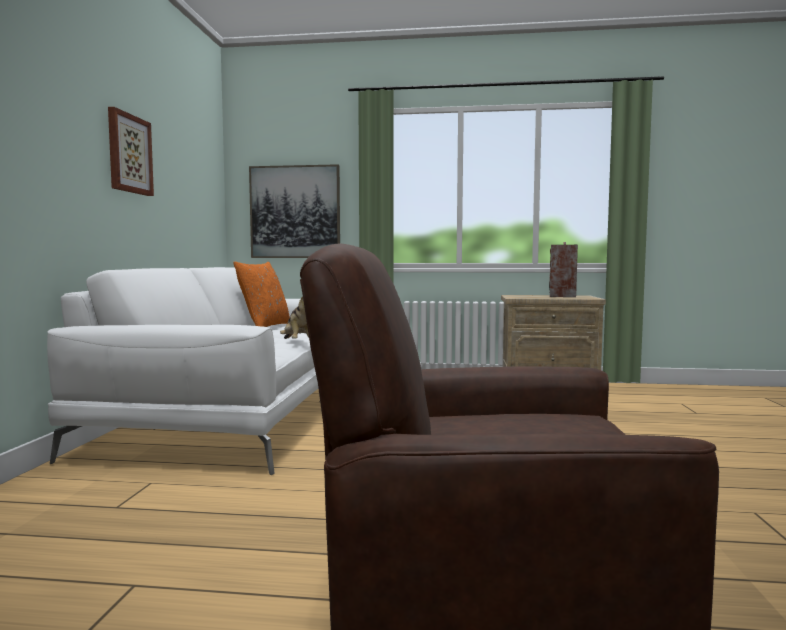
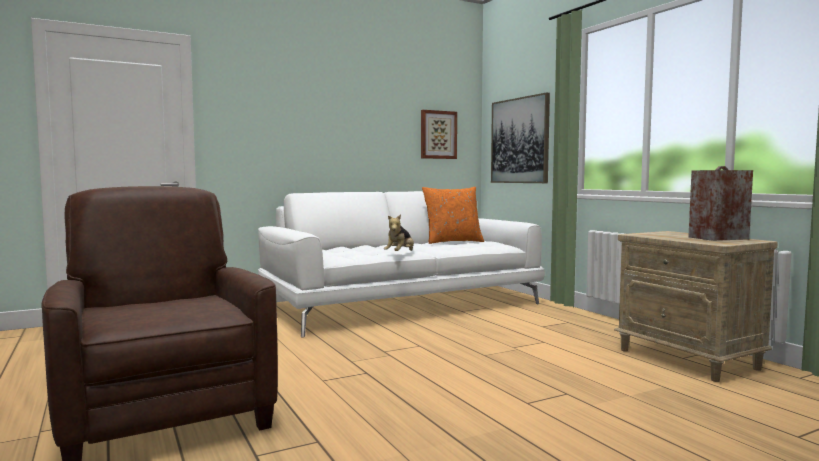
camera: 55 degrees right, 0 degrees up
(129, 154) = (350, 113): picture -> picture (438, 135)

